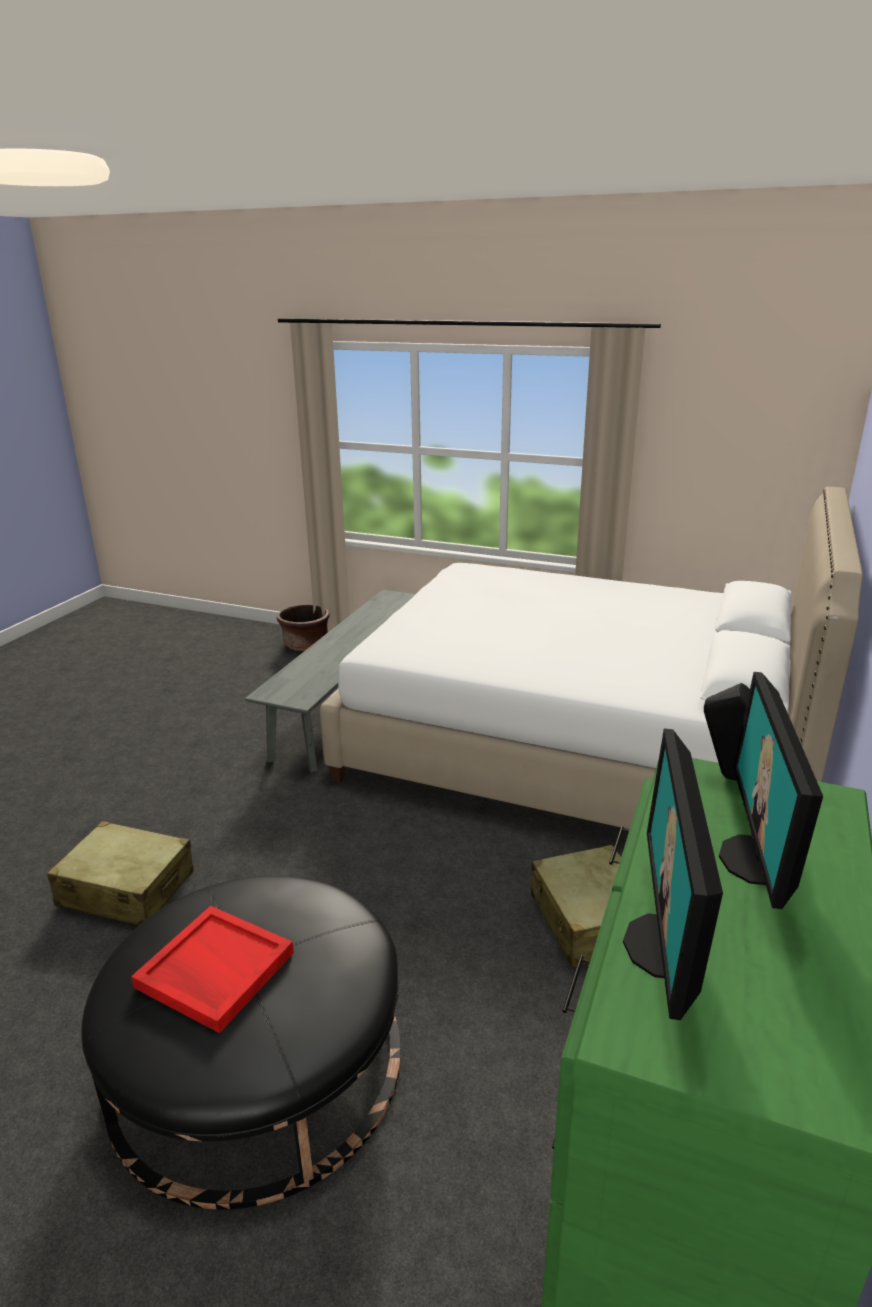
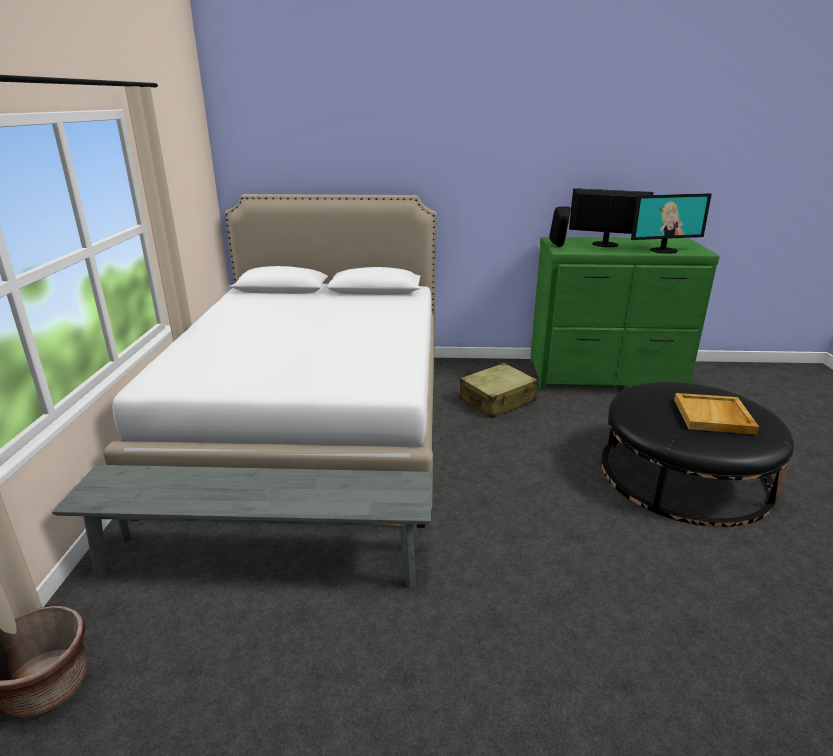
camera: 110 degrees left, 0 degrees up
(126, 889) = (651, 597): beige suitcase -> none
(214, 970) = (714, 416): red tray -> beige tray
(756, 860) = (605, 244): monitor -> monitor turned 150 degrees counterclockwise

